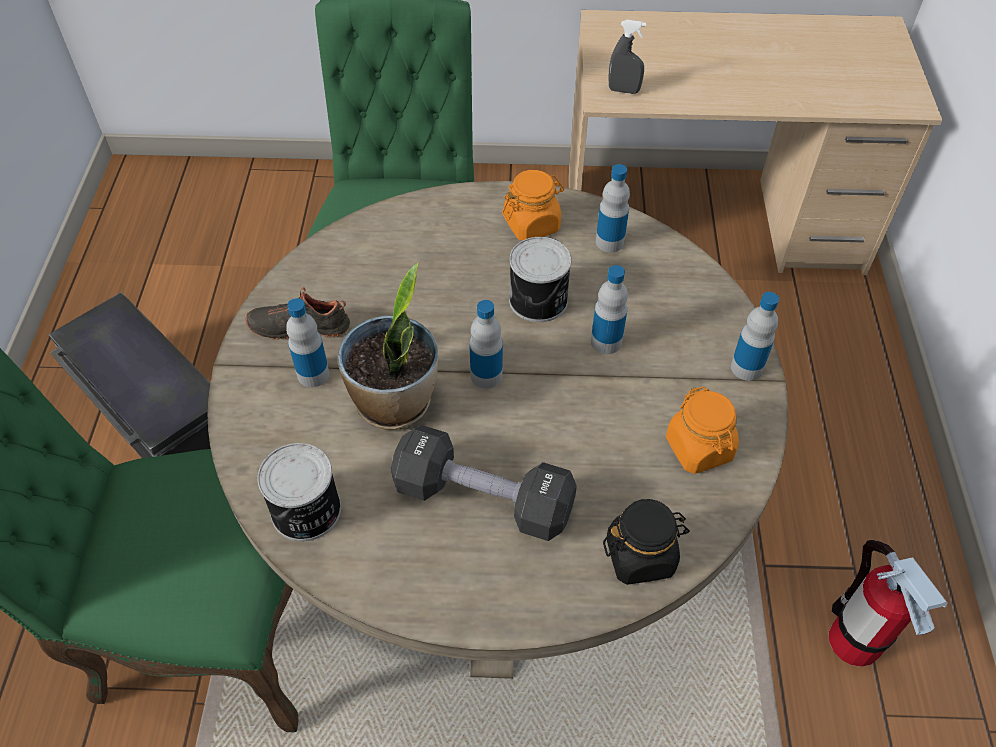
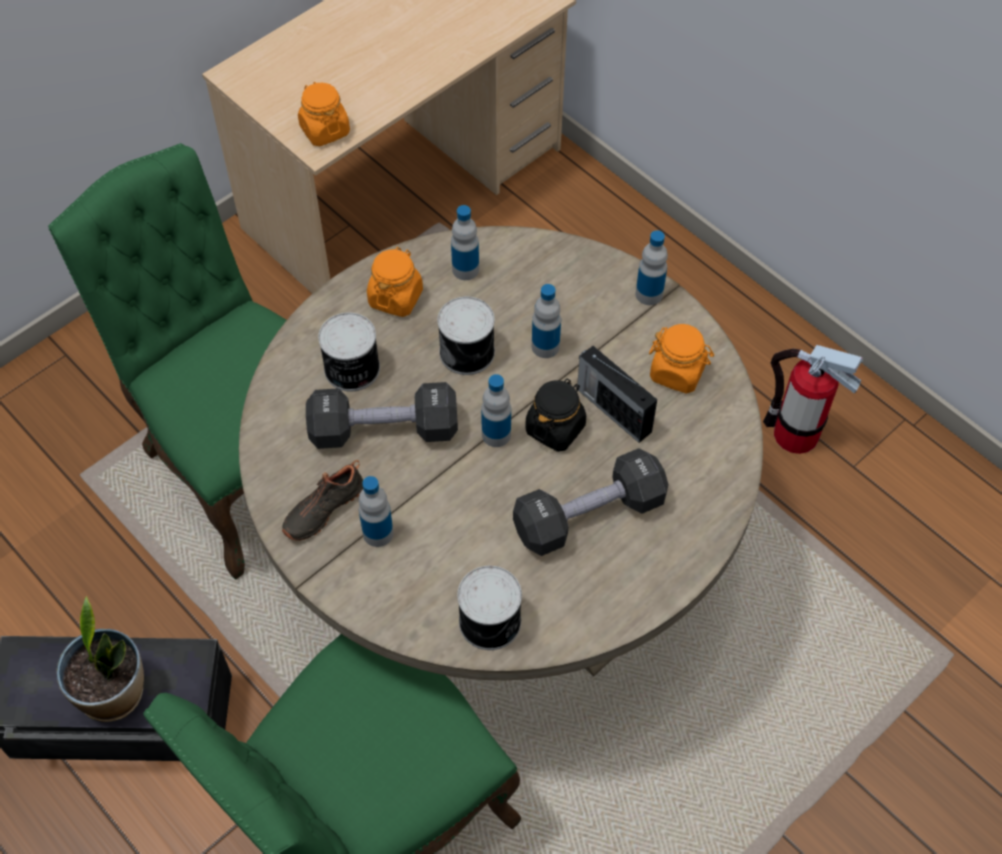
camera: 45 degrees left, 5 degrees up
(395, 403) = (459, 504): potted plant -> potted plant (114, 693)
(409, 307) = (384, 430): none -> black dumbbell
(439, 249) = (351, 369): none -> can
(605, 432) = (613, 409): none -> radio
(623, 90) = (324, 130): grey spray bottle -> orange jar
(640, 556) = (715, 468): black jar -> black jar (555, 428)

